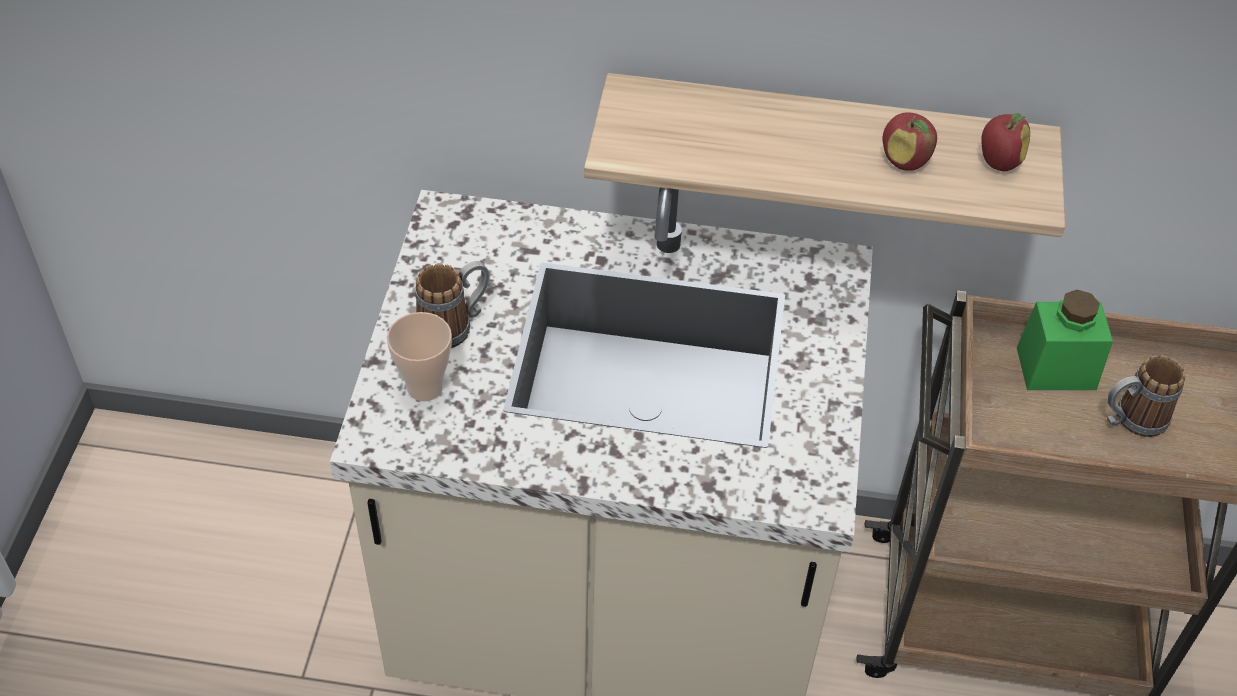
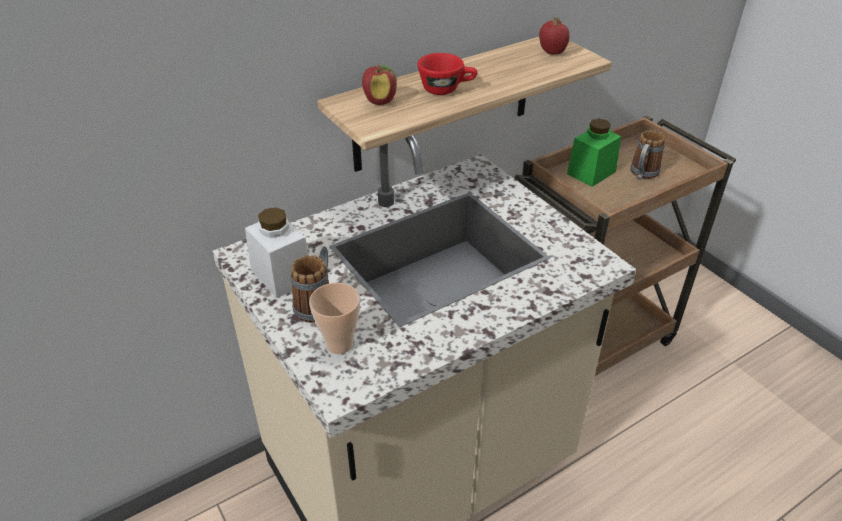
camera: 40 degrees left, 10 degrees down
(455, 267) = (282, 275): none -> white jar
(774, 144) = (447, 89): none -> red cup
(905, 161) = (514, 69): apple -> apple (380, 101)

